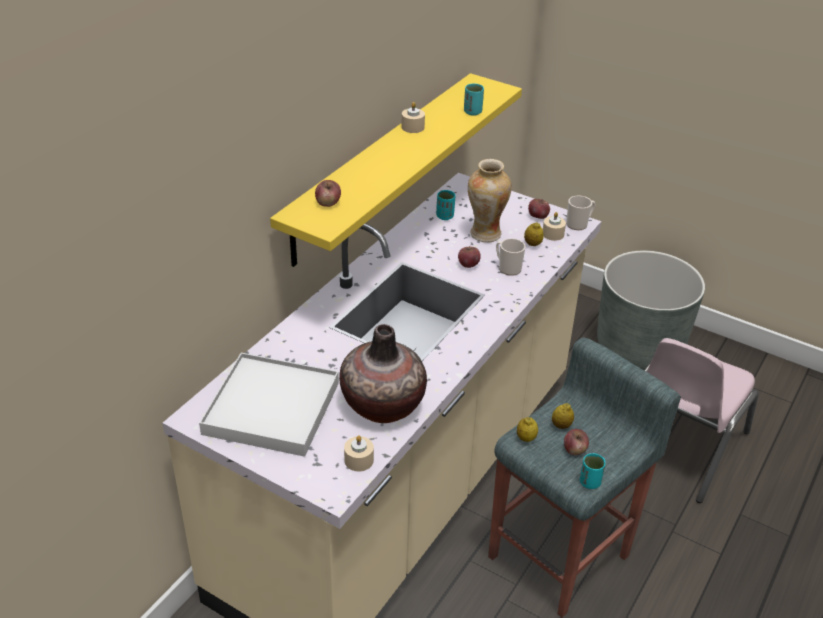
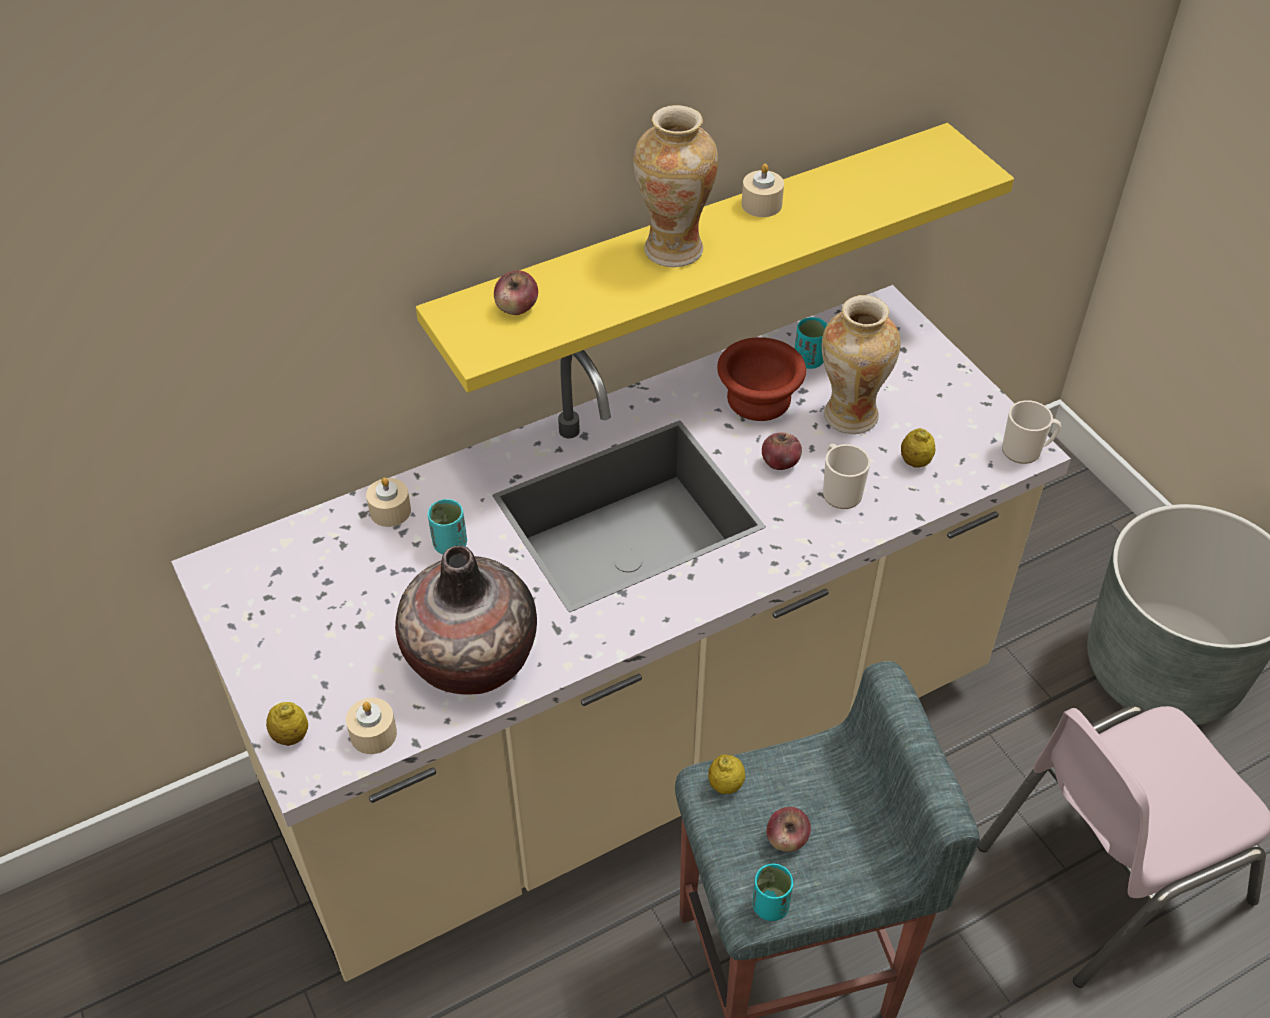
camera: 30 degrees right, 10 degrees up
(272, 408) = (320, 598): white tray -> none
(386, 156) = (673, 248): none -> vase
(435, 240) = (761, 398): none -> brown bowl
(472, 112) = (886, 203): turquoise cup -> turquoise cup (450, 544)
(538, 216) = (964, 412): apple -> none
(553, 234) = (965, 454): beige candle -> beige candle (390, 511)
(561, 425) = (795, 788): lemon -> lemon (291, 736)

